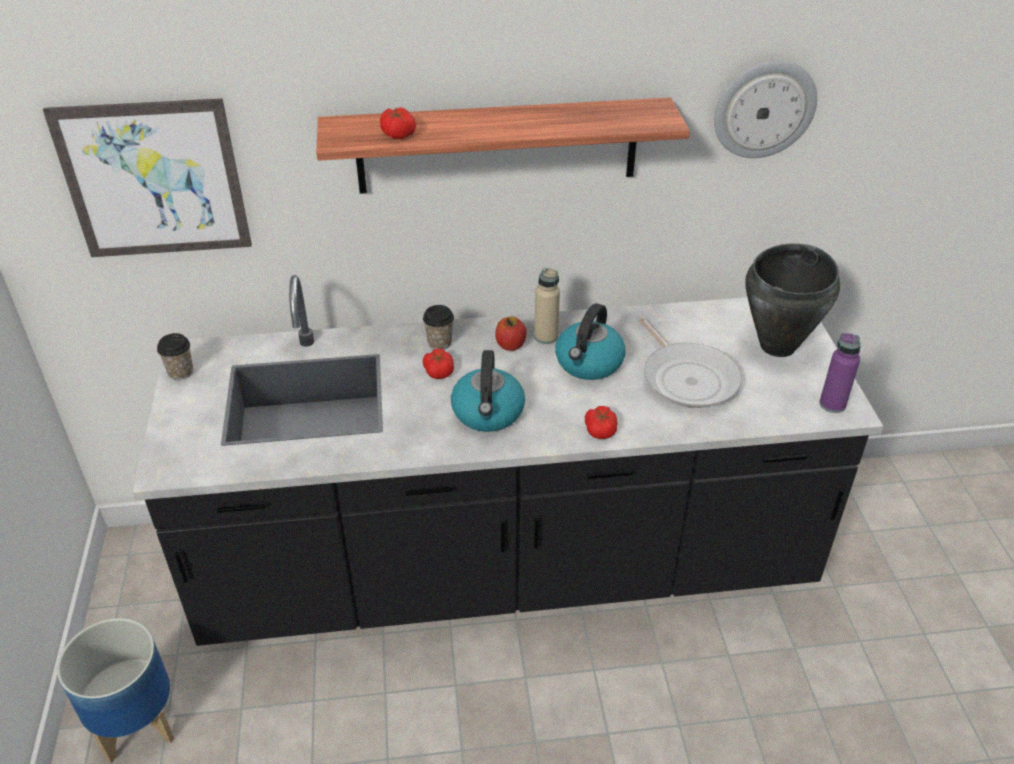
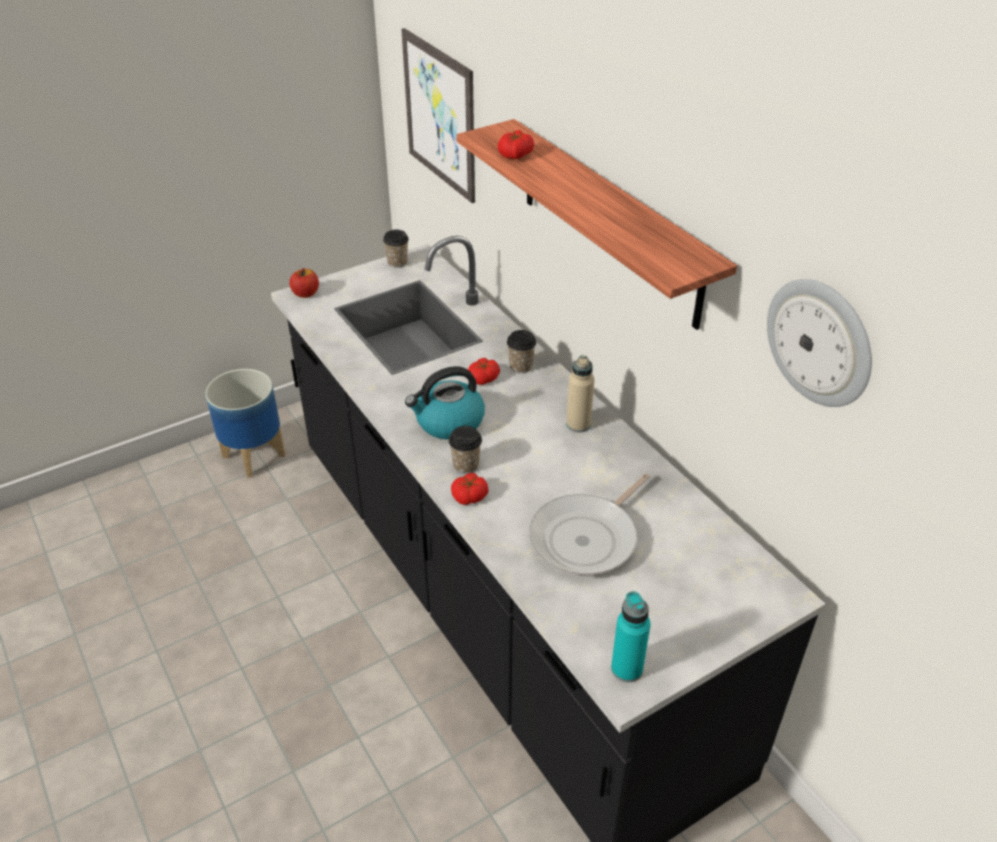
camera: 65 degrees right, 0 degrees up
(510, 345) = (549, 407): apple -> apple (306, 293)
(557, 420) = (466, 465): none -> cup
(589, 363) = (559, 463): kettle -> none
(778, 346) = (699, 600): black cooking pot -> none
(832, 404) = (626, 669): purple bottle -> turquoise bottle

